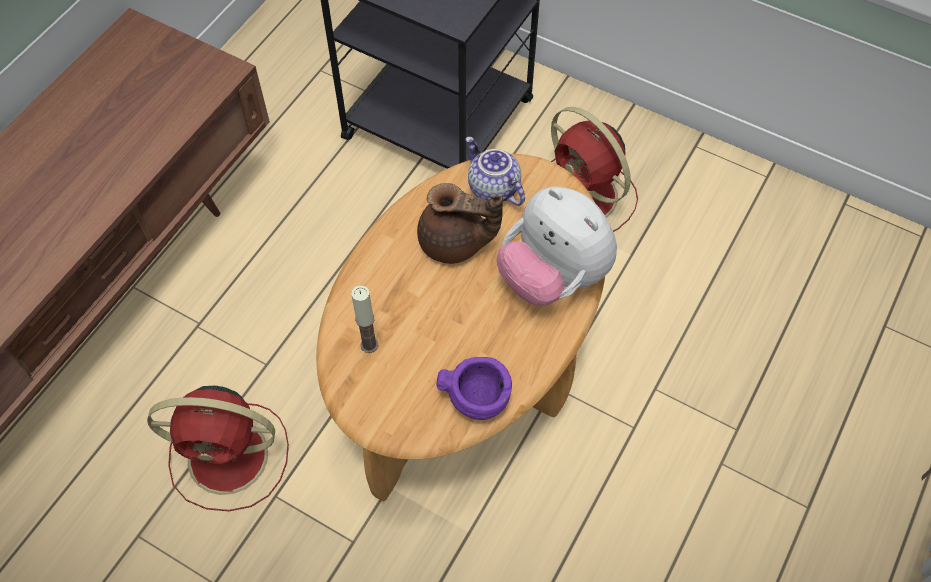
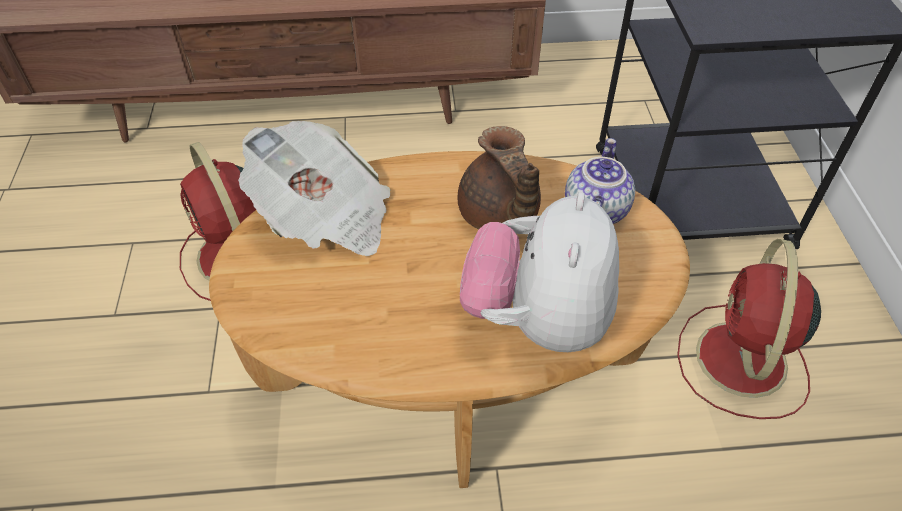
camera: 55 degrees right, 10 degrees down
(369, 345) = (325, 216): candle -> newspaper
(478, 397) = (328, 335): purple bowl -> none

